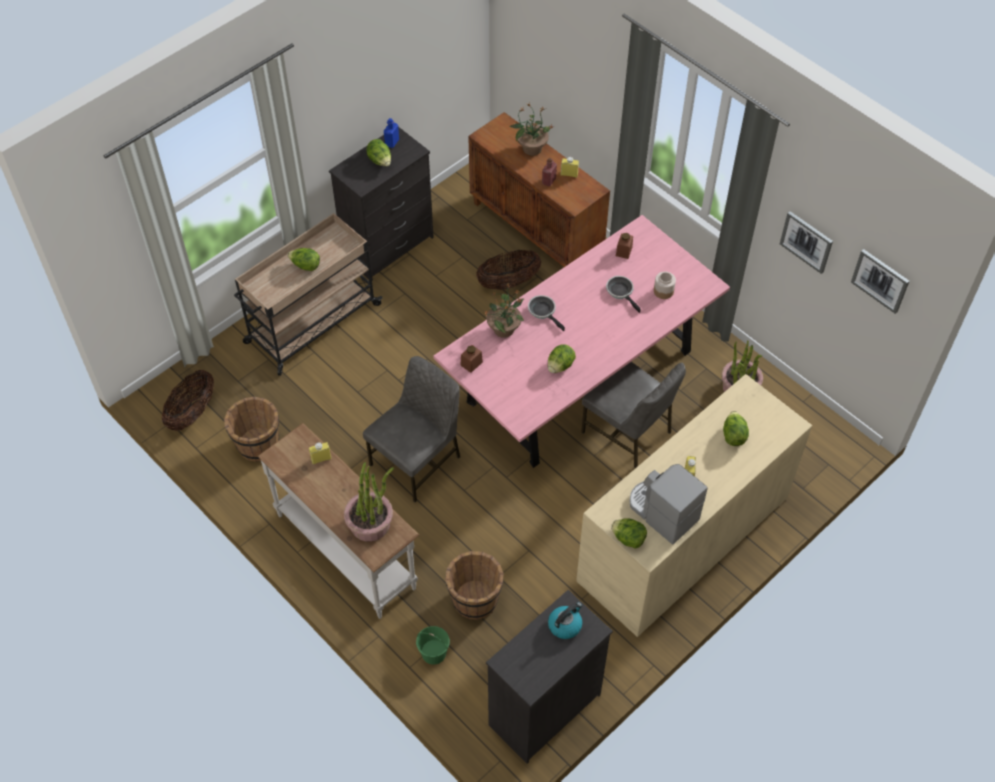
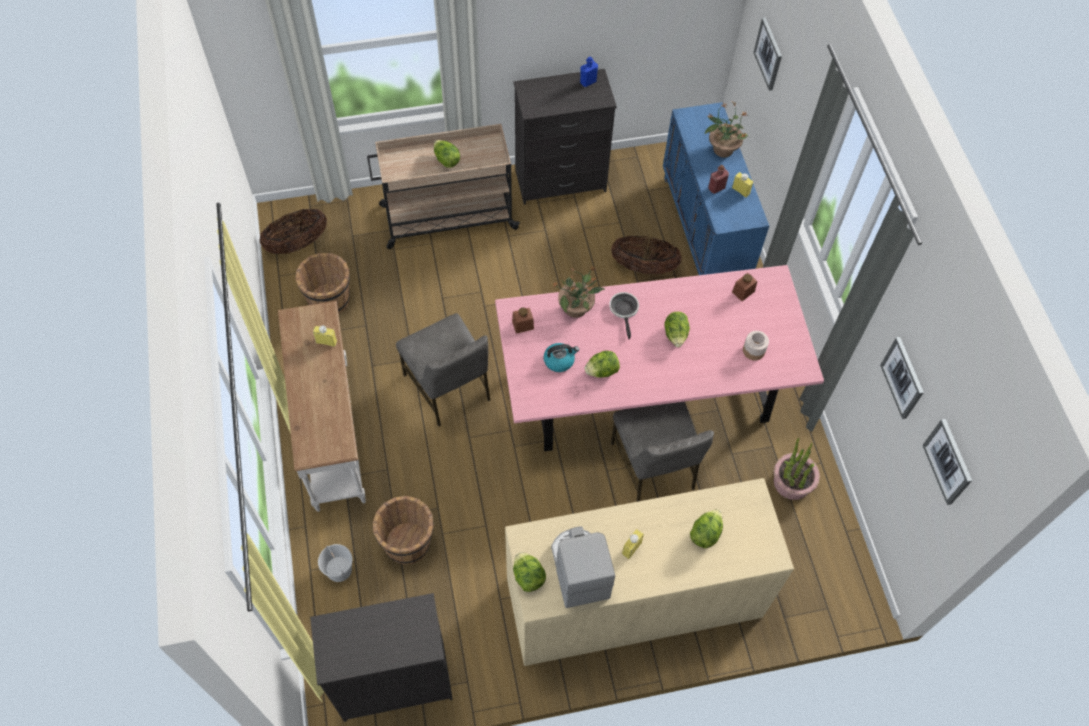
camera: 30 degrees right, 5 degrees up
(370, 523) = (324, 424): potted plant -> none
(380, 161) = (565, 94): lettuce -> lettuce (675, 335)
(417, 461) = (448, 388): grey chair -> grey chair turned 75 degrees clockwise
(433, 653) = (338, 569): green bucket -> white bucket
(537, 230) = (704, 231): brown cabinet -> blue cabinet
(539, 51) = (769, 54): none -> picture
(565, 625) = (405, 626): kettle -> kettle (559, 360)
(621, 292) = (711, 330): frying pan -> none

